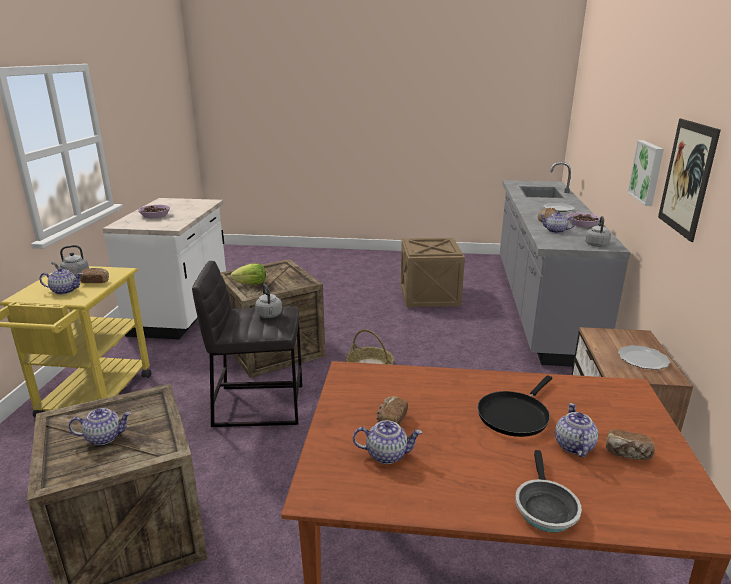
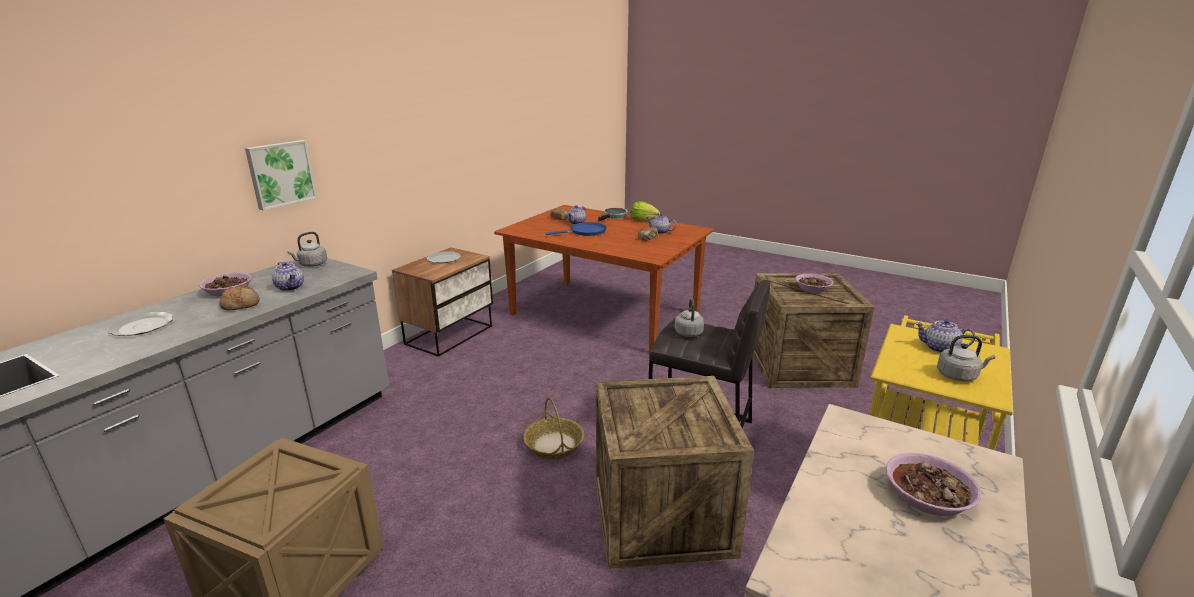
camera: 155 degrees left, 0 degrees up
(95, 282) = (911, 356): bread -> none
(104, 437) = (813, 288): teapot -> bowl
(251, 284) = (696, 407): lettuce -> lettuce (643, 220)
(515, 415) = (585, 232): black frying pan -> blue frying pan
(687, 178) = (358, 146): picture -> none

